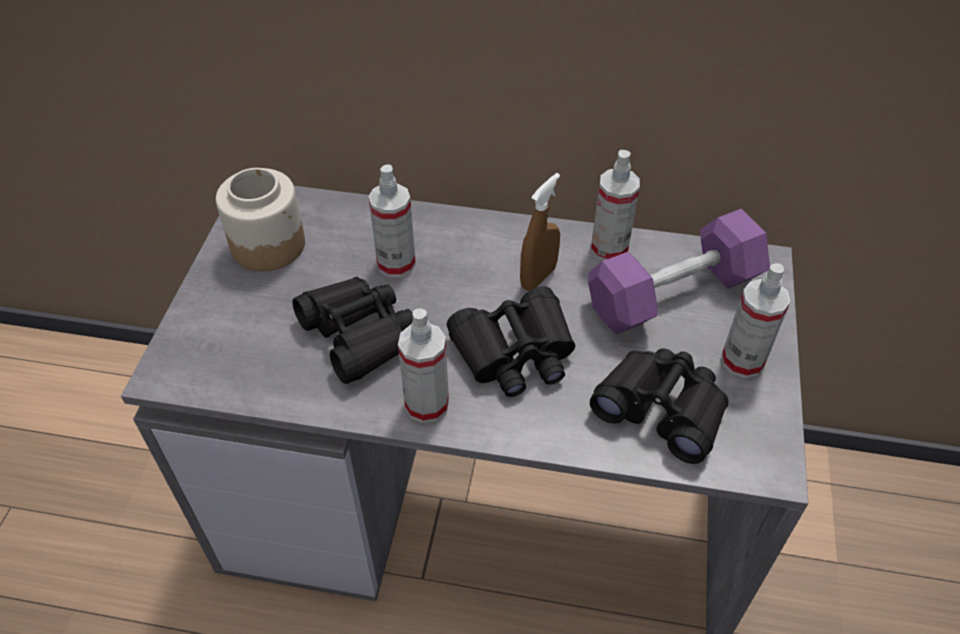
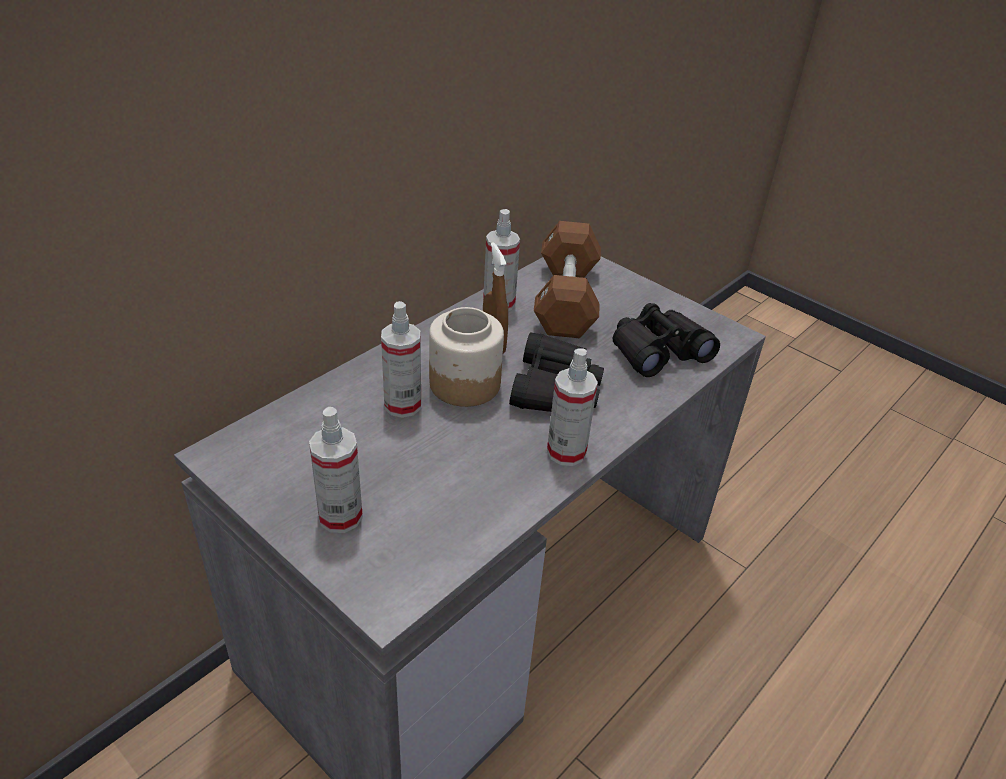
camera: 60 degrees left, 10 degrees down
(268, 244) = (292, 469): jar -> jar (464, 383)
(359, 335) = (461, 458): black binoculars -> none
(673, 293) = (566, 299): purple dumbbell -> brown dumbbell
(742, 361) = (645, 304): spray bottle -> spray bottle (340, 516)

